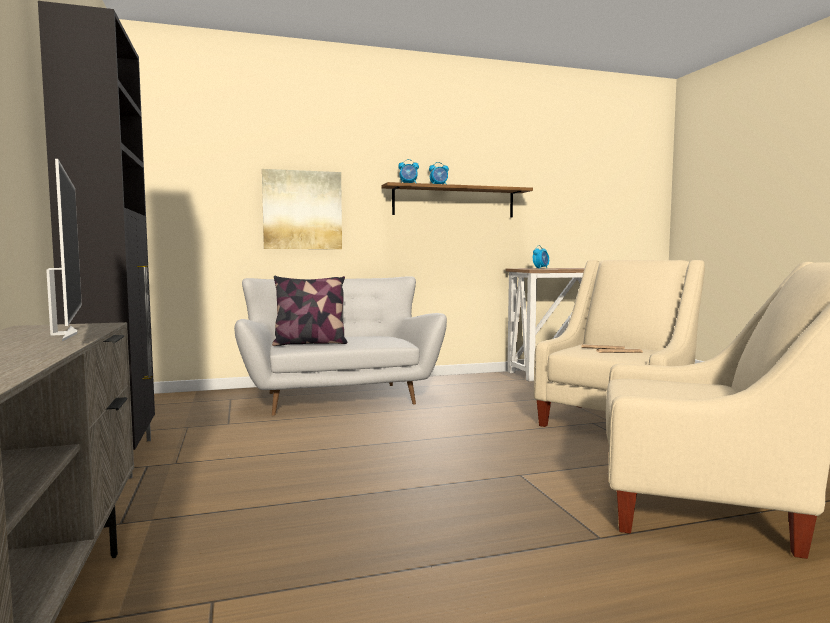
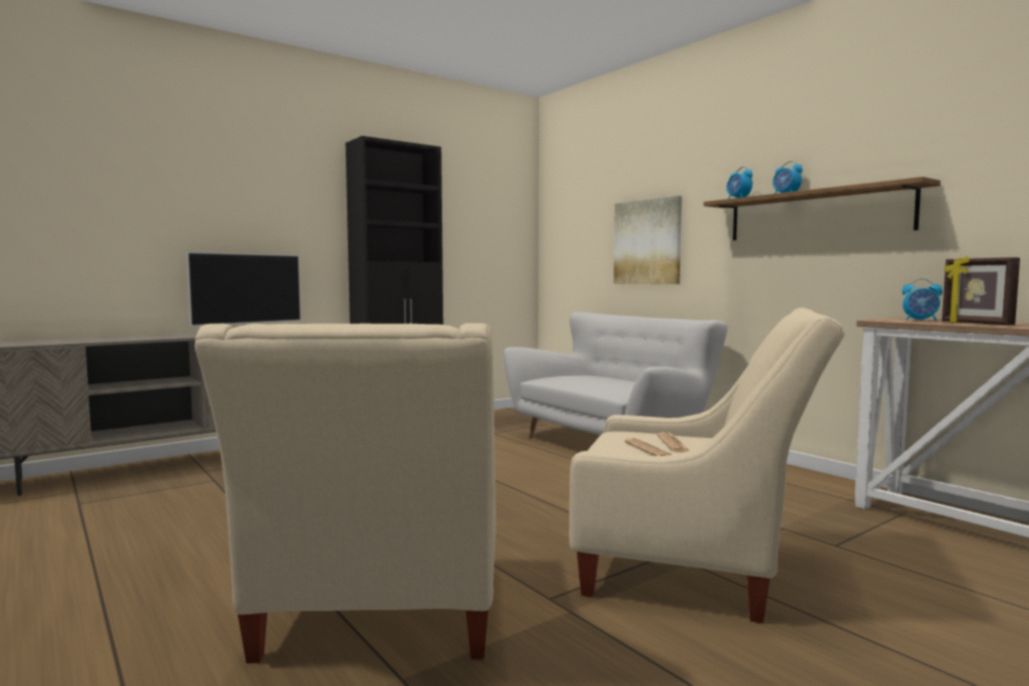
camera: 70 degrees right, 0 degrees up
(310, 343) = (570, 380): pillow -> none
(572, 268) = (976, 324): none -> picture frame

